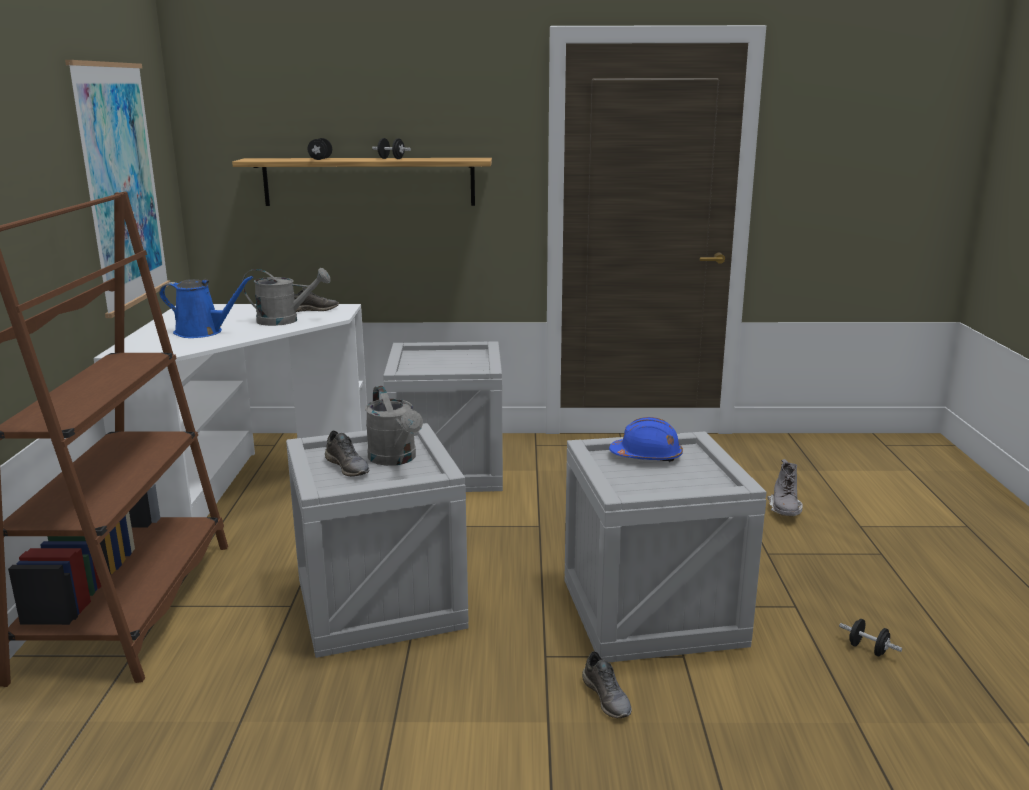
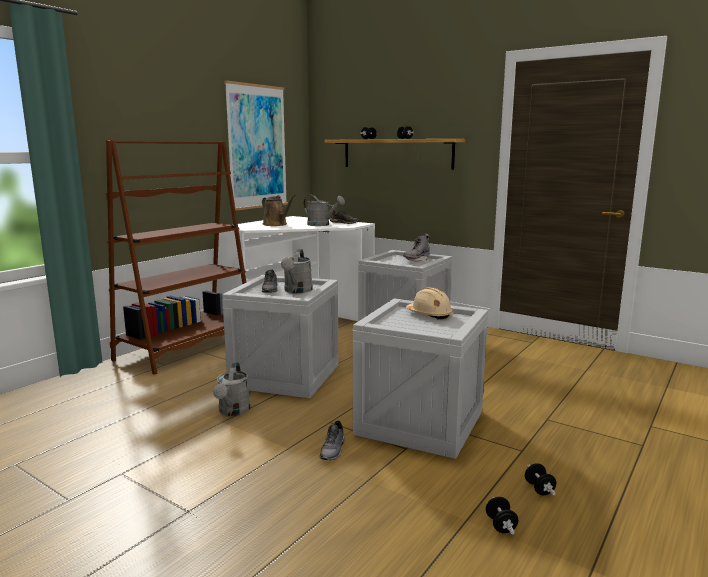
camera: 35 degrees right, 5 degrees down
(203, 332) = (276, 224): blue watering can -> brown watering can
(385, 696) = (233, 411): none -> grey watering can
(646, 456) = (429, 314): blue hard hat -> beige hard hat
(784, 510) = (599, 401): grey boot -> grey boot (416, 260)
(891, 712) = (500, 525): none -> black dumbbell

